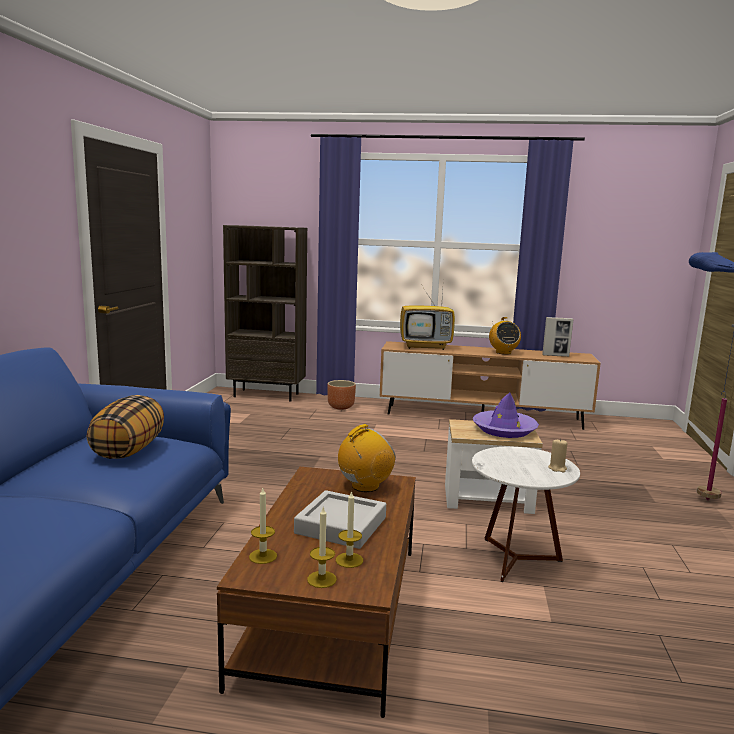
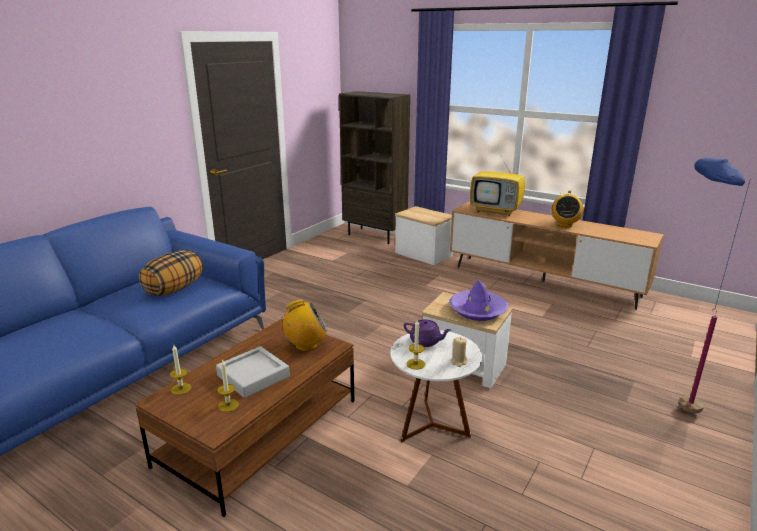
camera: 25 degrees right, 10 degrees up
(321, 579) = (196, 415): candle -> candle (415, 364)
(340, 407) = (424, 255): brown planter -> side table
(503, 457) = (426, 341): none -> purple teapot
(555, 355) = (617, 233): picture frame -> none

